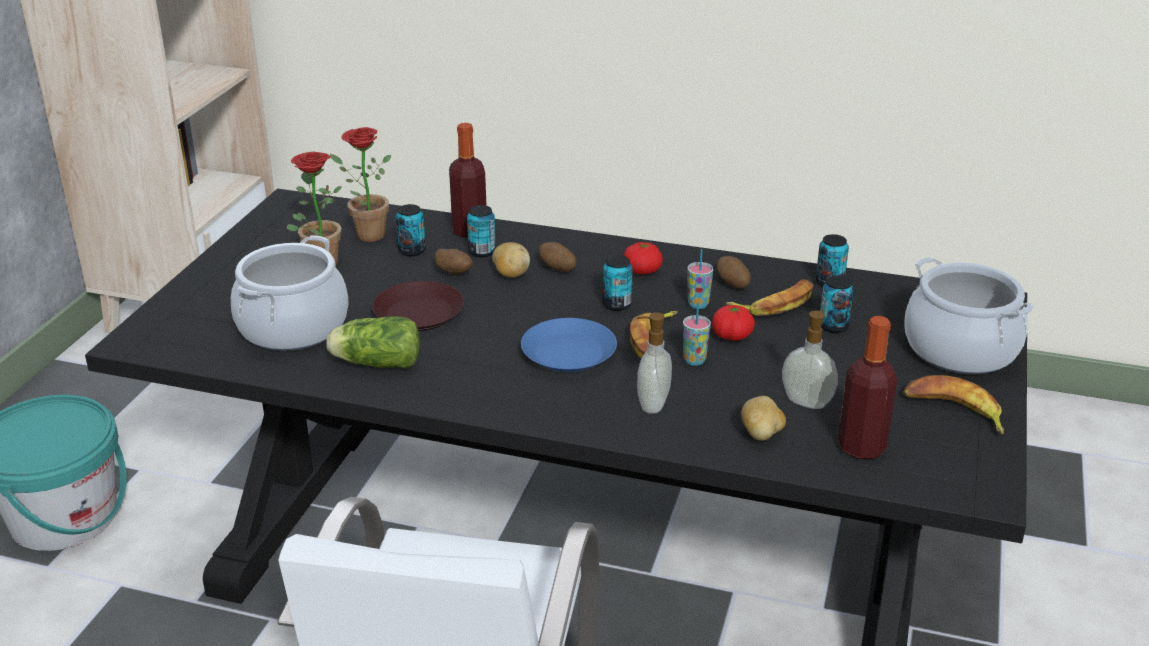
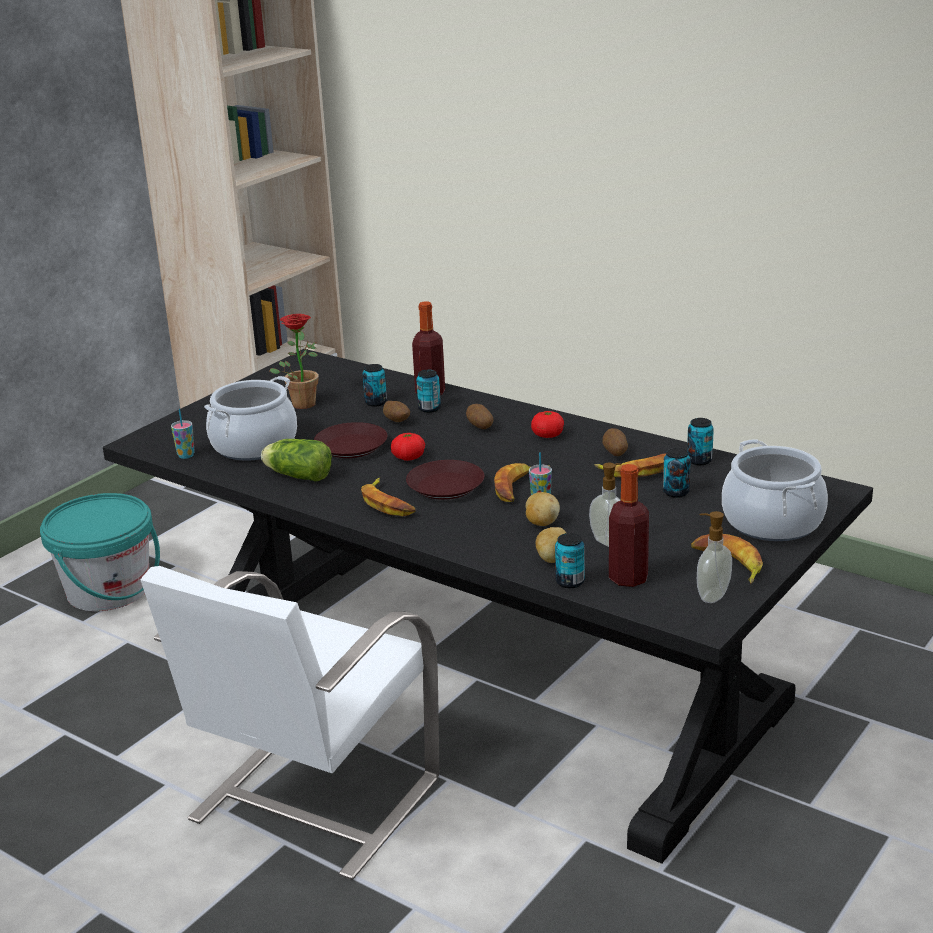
camera: 20 degrees right, 5 degrees down
(365, 234) = (348, 387): potted plant -> none
(510, 274) = (440, 427): potato -> potato (541, 523)
(514, 387) = (388, 503): none -> banana
(569, 354) = (446, 487): blue plate -> brown plate
(616, 304) = (508, 457): can -> can (570, 582)
(651, 404) = (484, 528): soap dispenser -> soap dispenser (711, 595)
(698, 304) = (574, 464): cup -> cup (186, 455)
(732, 336) = (585, 489): tomato -> tomato (408, 458)

